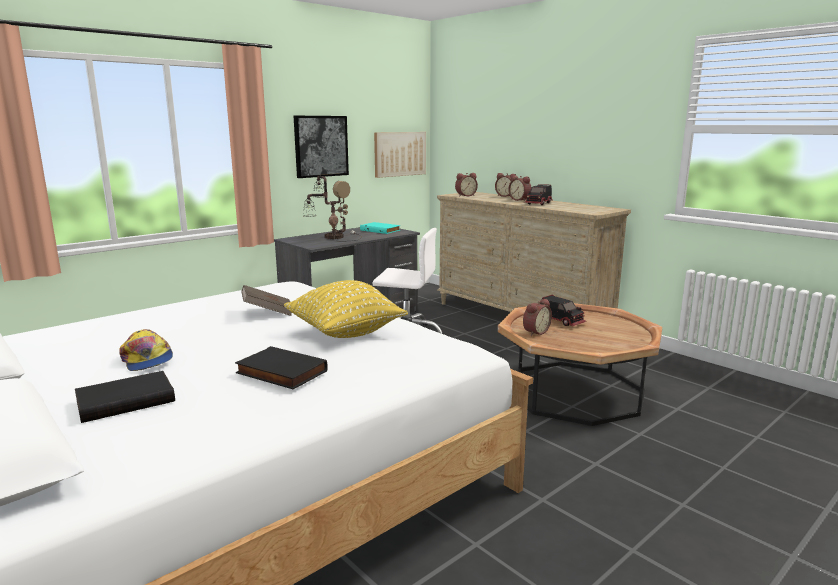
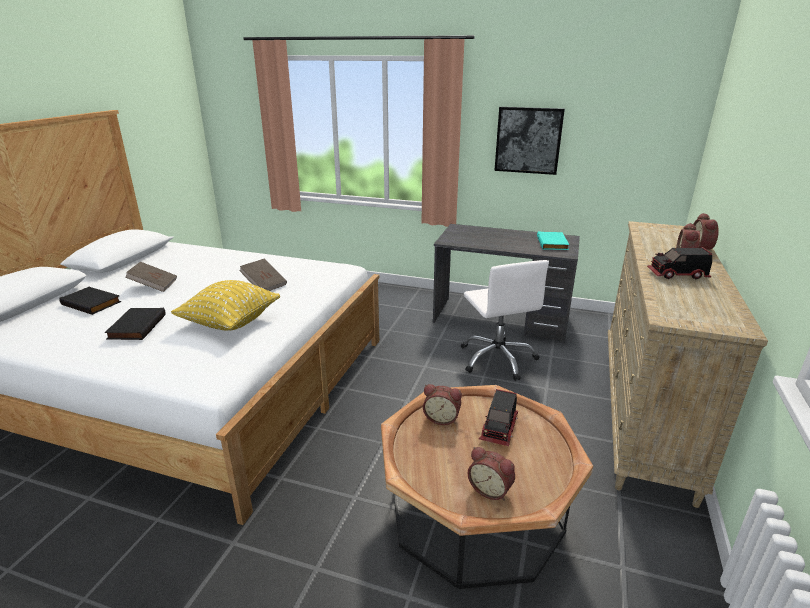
camera: 60 degrees right, 10 degrees up
(147, 359) = (154, 285): cap -> brown book
(332, 237) = (489, 237): table lamp -> none
(399, 154) = (642, 158): picture -> none
(465, 195) = (653, 231): alarm clock -> alarm clock (490, 489)

